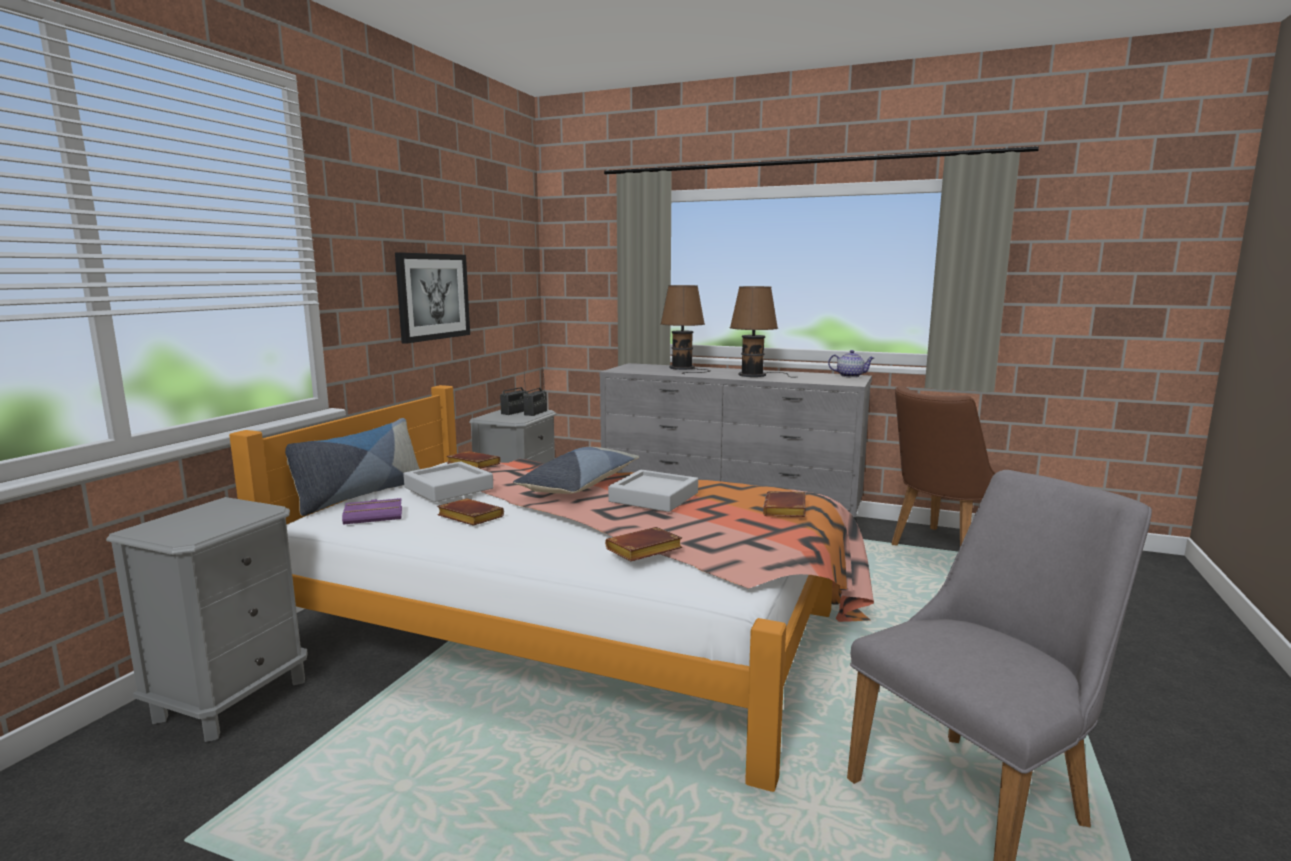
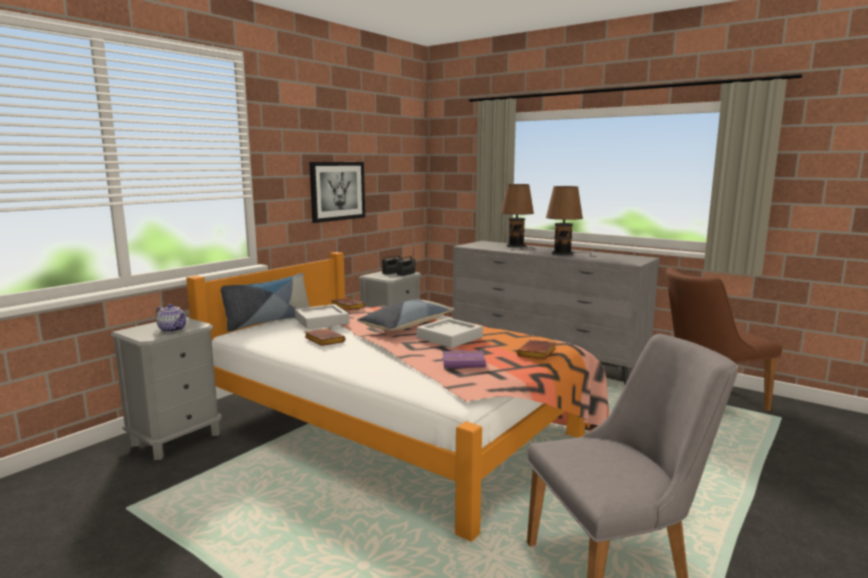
camera: 15 degrees right, 0 degrees up
(375, 515) = (268, 335): purple book -> purple book (464, 363)
(643, 551) = (413, 371): brown book -> none
(850, 376) = (640, 257): teapot -> teapot (173, 329)

